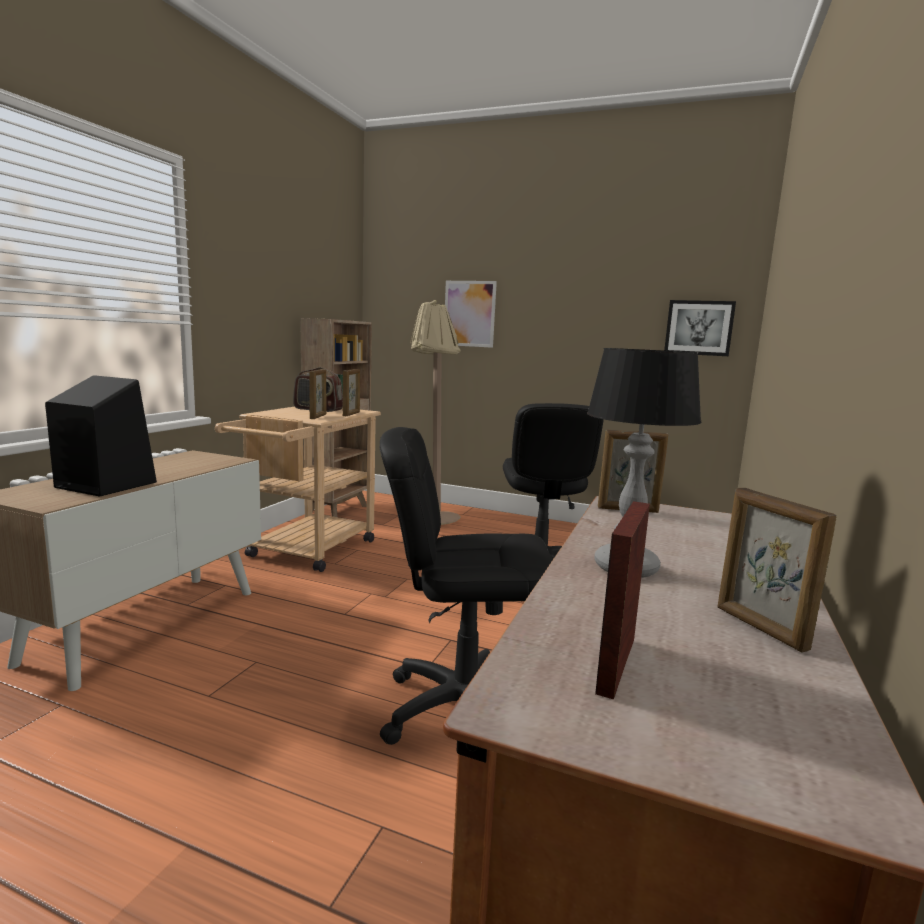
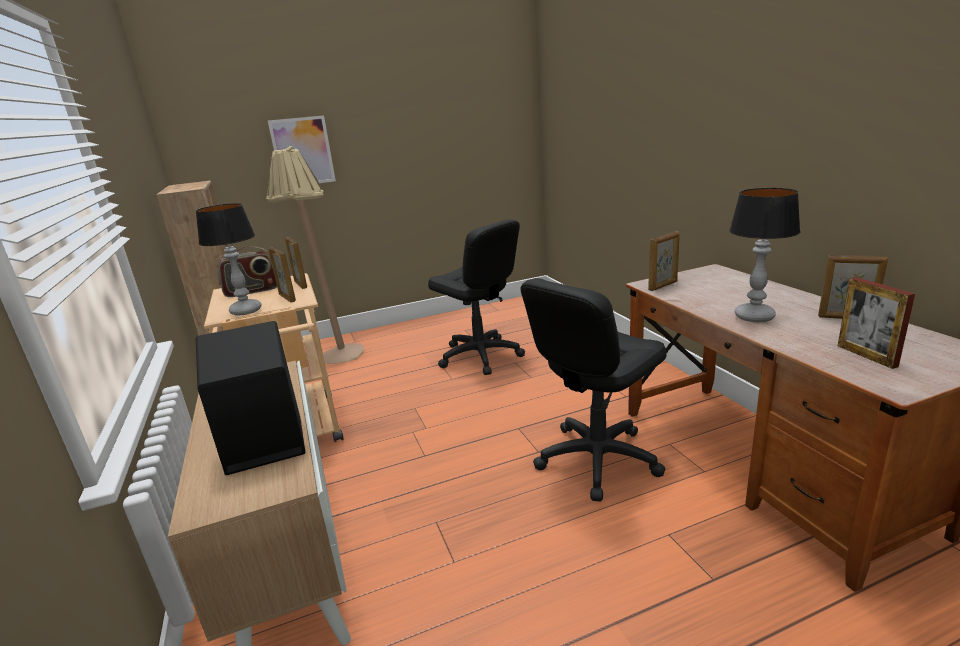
camera: 40 degrees left, 10 degrees up
(274, 414) = (245, 311): none -> table lamp
(699, 328) = (501, 135): picture -> none

